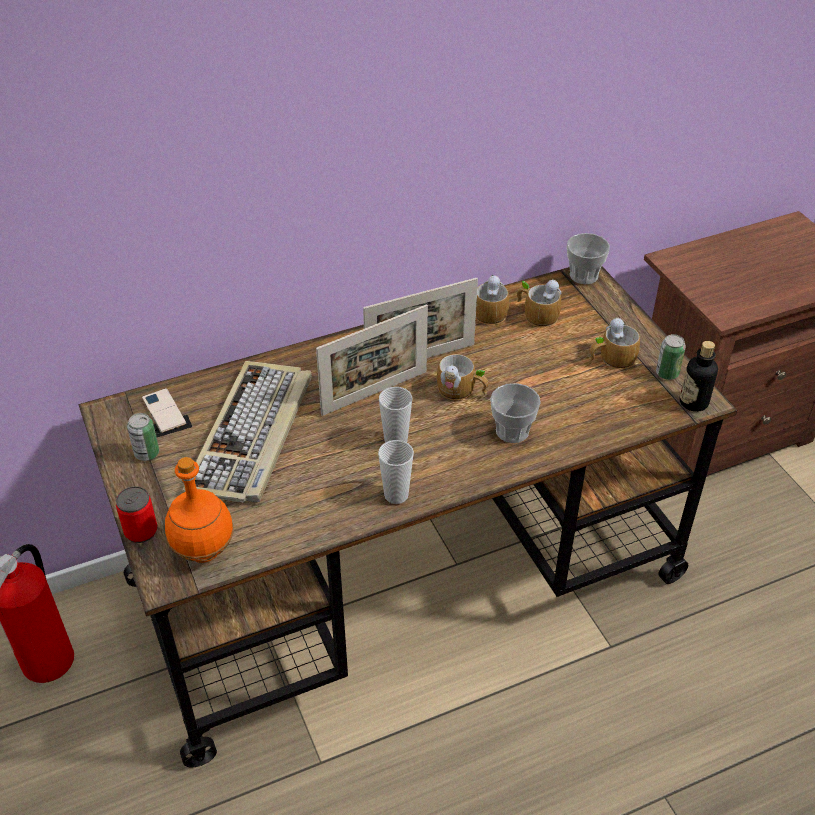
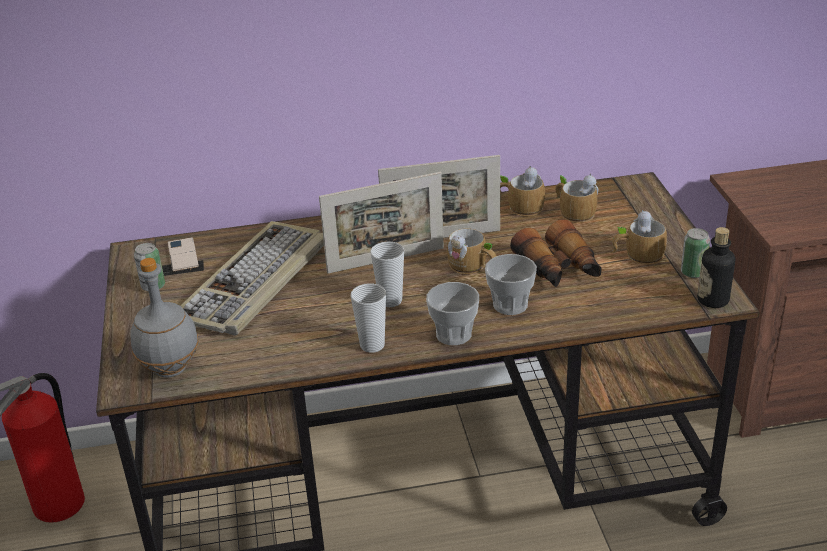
camera: 15 degrees right, 10 degrees down
(141, 531) = (121, 346): can -> none
(204, 550) = (171, 368): orange bottle -> grey bottle
(544, 384) = (559, 270): none -> binoculars
(584, 275) = (635, 184): cup -> cup (453, 334)

